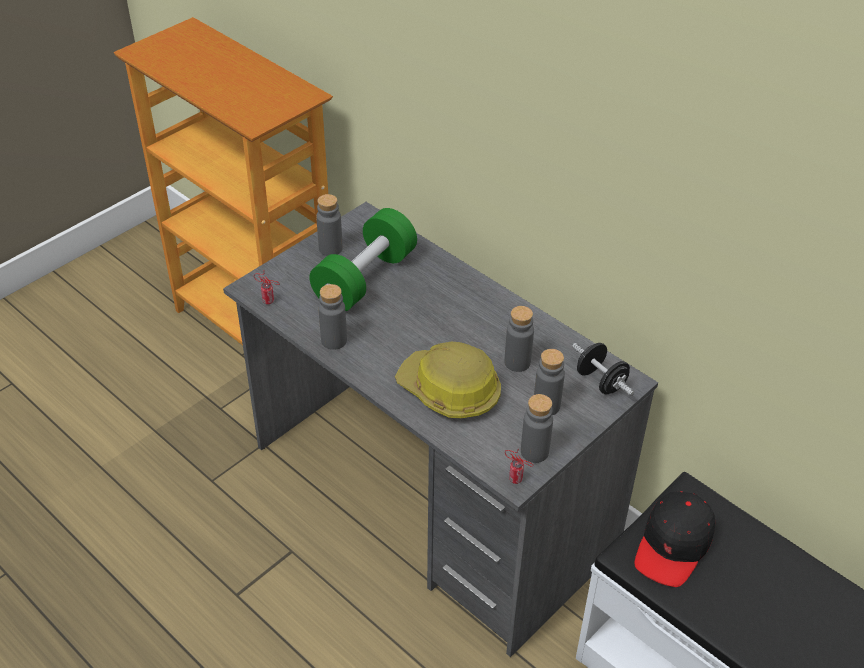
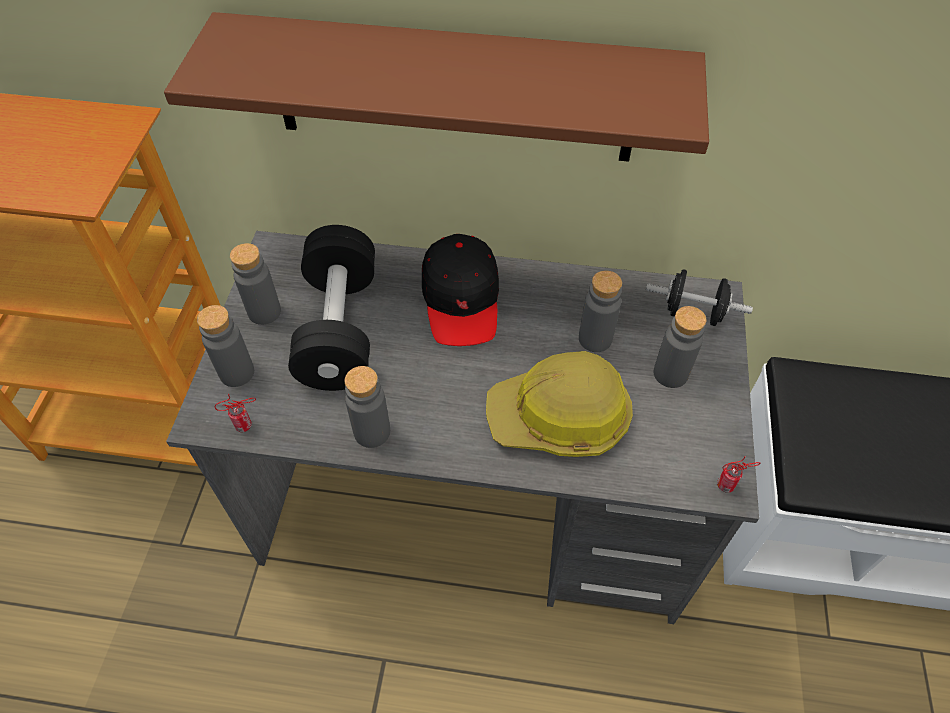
camera: 35 degrees left, 10 degrees up
(365, 278) = (339, 328): green dumbbell -> black dumbbell
(491, 151) = (453, 90): none -> brown shelf
(534, 452) = (711, 437): grey bottle -> grey bottle (237, 372)
(673, 545) = (836, 442): black cap -> black cap (462, 300)

